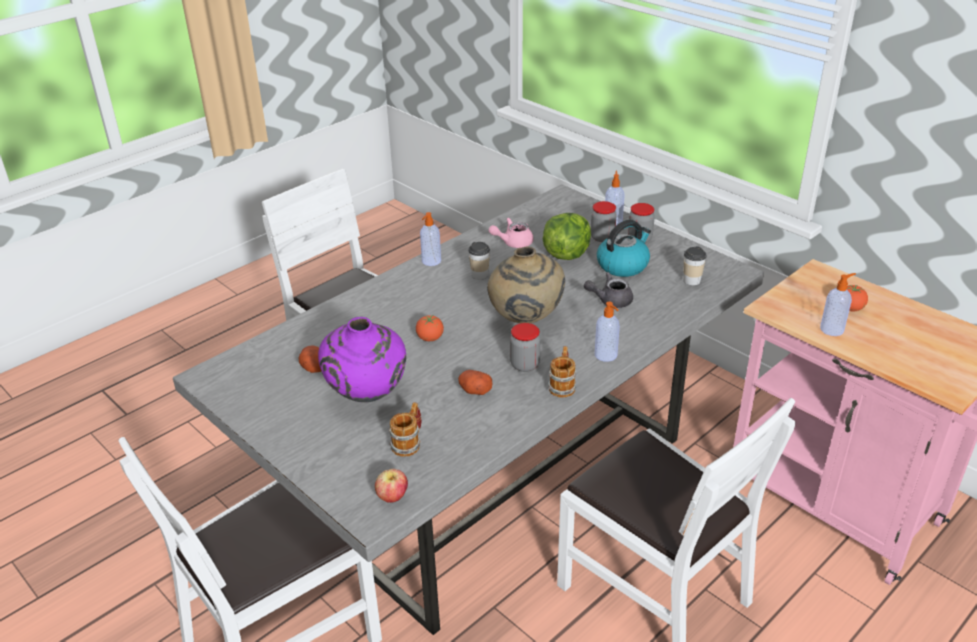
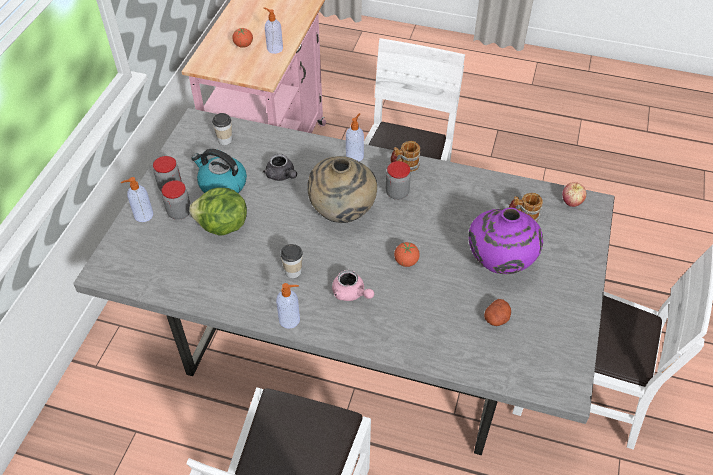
camera: 120 degrees left, 15 degrees up
(474, 390) = (445, 208): potato -> none
(513, 242) = (221, 272): pink teapot -> pink teapot (351, 293)

